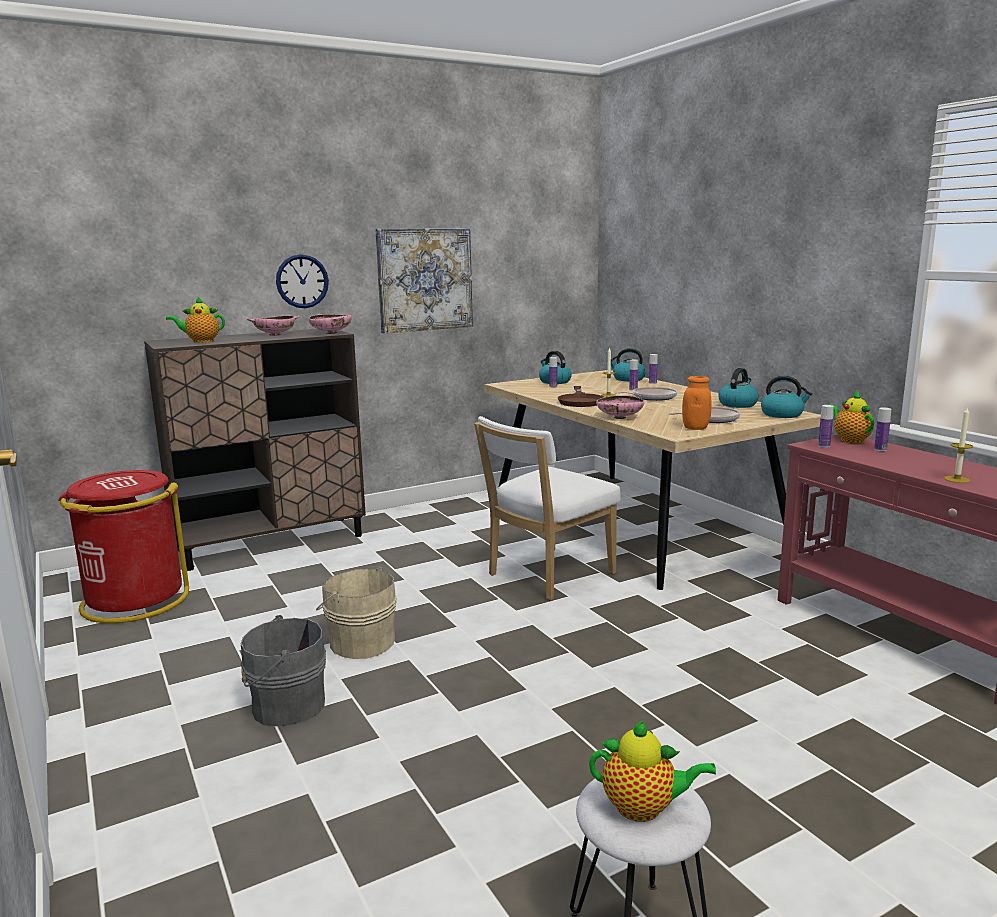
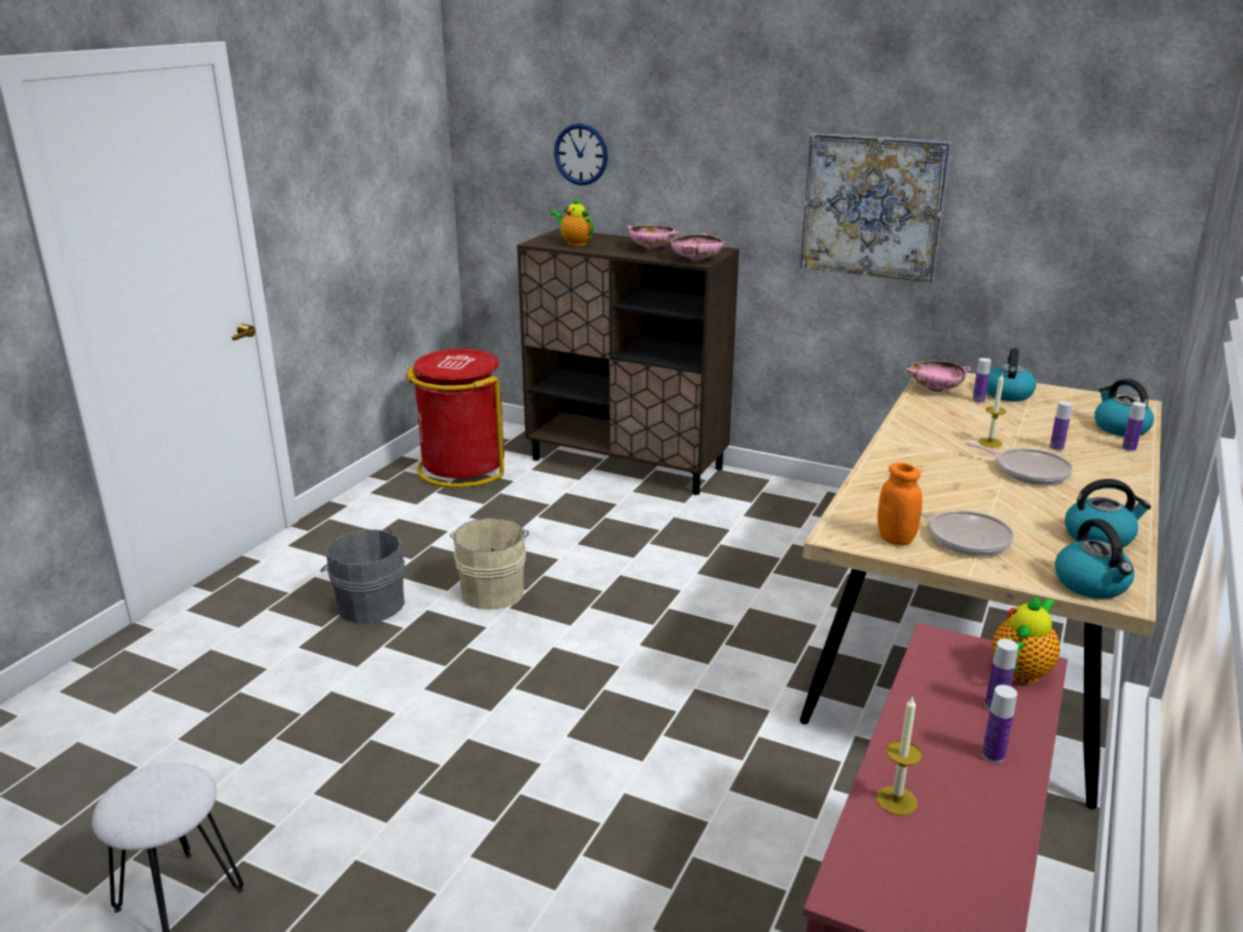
camera: 55 degrees right, 10 degrees up
(302, 281) = (714, 189): wall clock -> wall clock (581, 154)
(546, 576) = (740, 632): white chair -> none
(580, 400) = (927, 436): brown frying pan -> none
(619, 418) = (873, 481): pink bowl -> pink bowl (935, 389)
(644, 808) = (142, 797): teapot -> none
(824, 446) = (946, 653): bottle -> bottle (993, 755)

